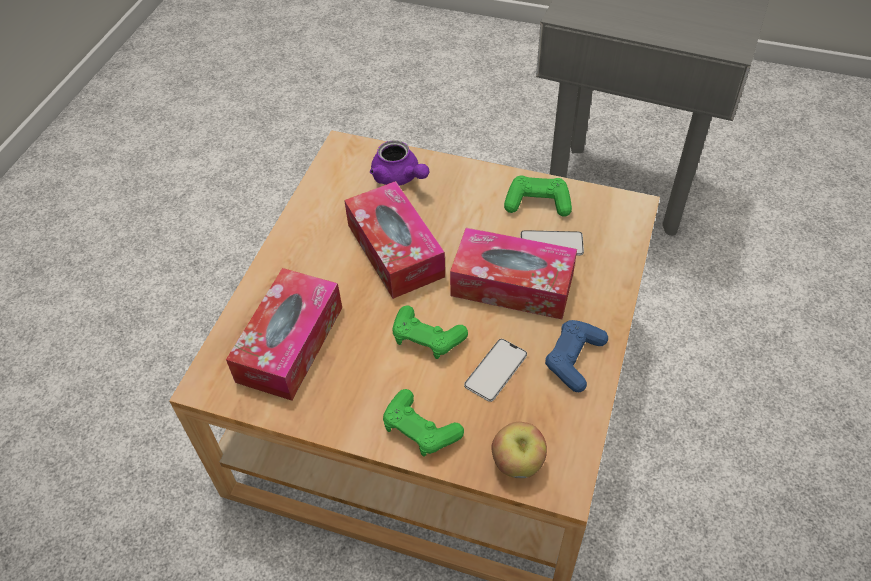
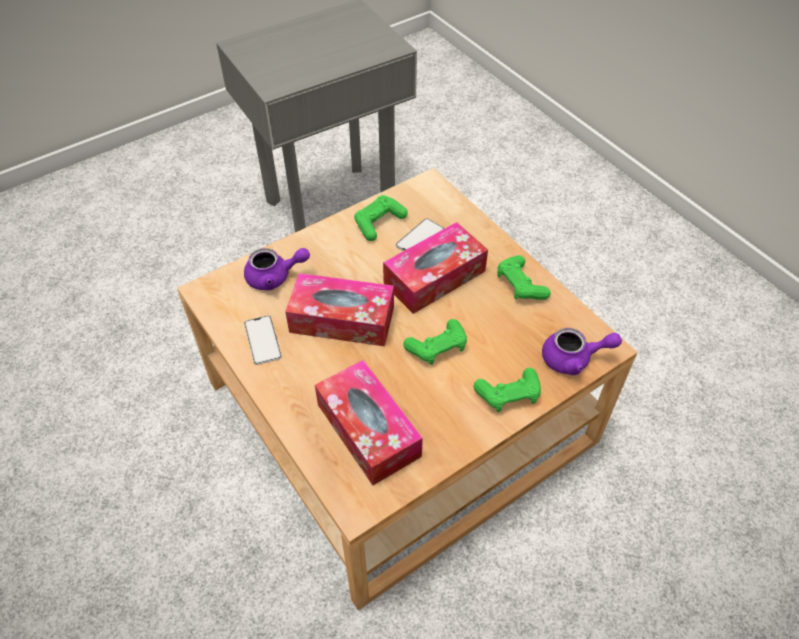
camera: 55 degrees left, 0 degrees up
(496, 370) = (495, 327): phone -> phone (262, 340)
(518, 463) = (573, 359): apple -> purple teapot
(574, 359) = (520, 285): blue game controller -> green game controller

